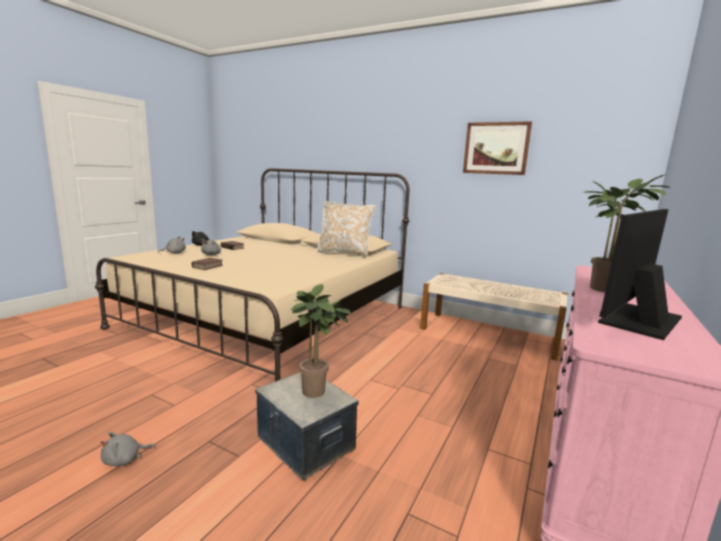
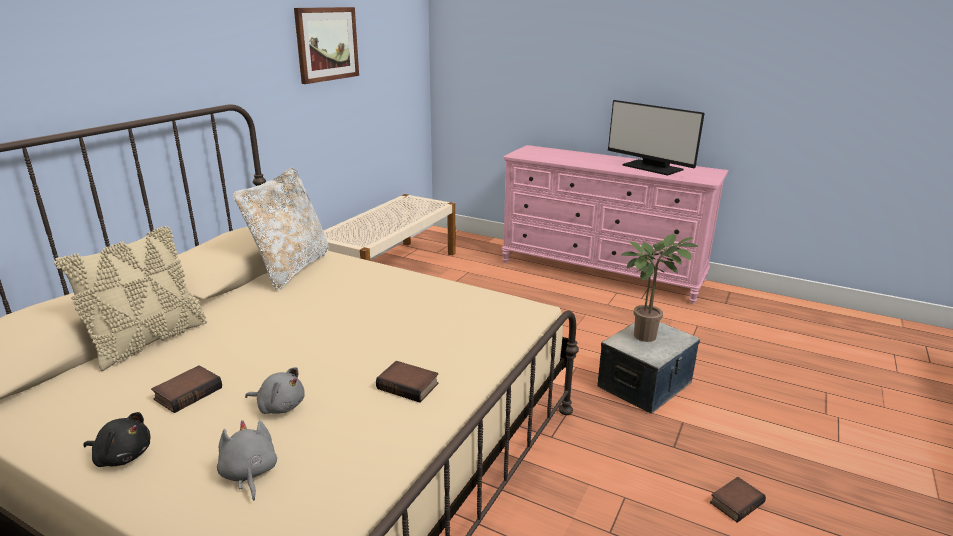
camera: 90 degrees left, 10 degrees up
(124, 460) = (735, 502): grey plush toy -> book
(276, 243) = (149, 341): none -> beige pillow
(604, 288) = (582, 162): potted plant -> none

